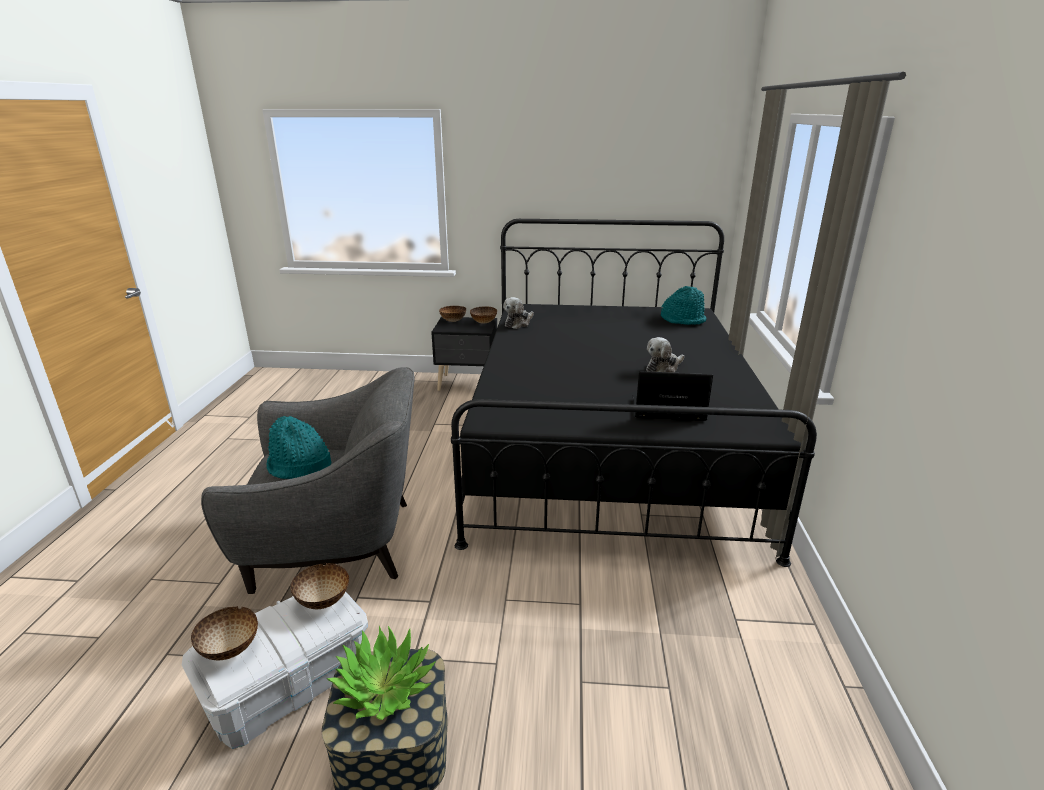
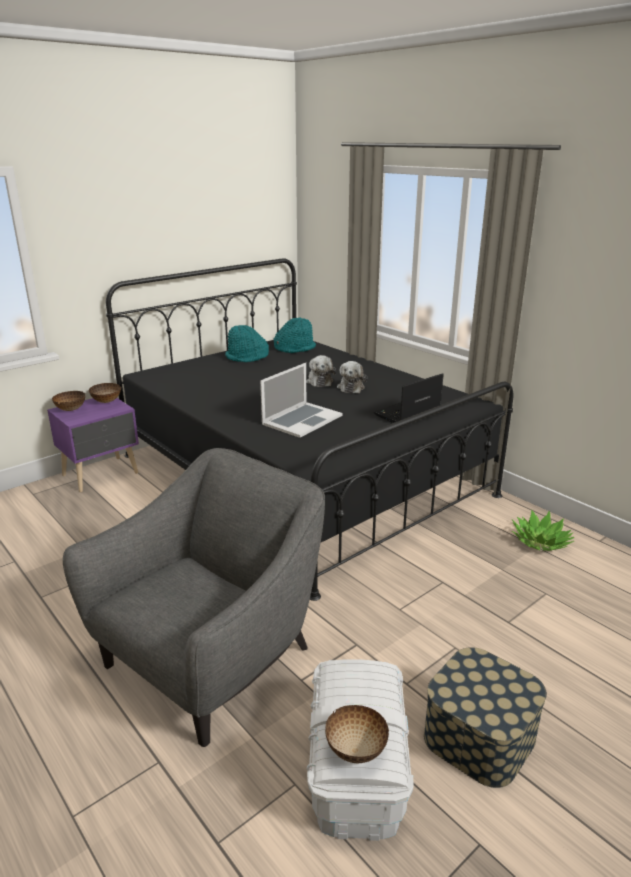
camera: 45 degrees left, 0 degrees up
(299, 466) = (174, 592): turquoise hat -> turquoise hat (247, 357)
(324, 601) = (356, 672): bowl -> none
(384, 687) = (477, 687): potted plant -> potted plant (540, 542)
(468, 384) = (102, 474): black nightstand -> purple nightstand
(518, 323) = (175, 388): plush toy -> plush toy (319, 381)
(560, 379) = (302, 419): none -> laptop

